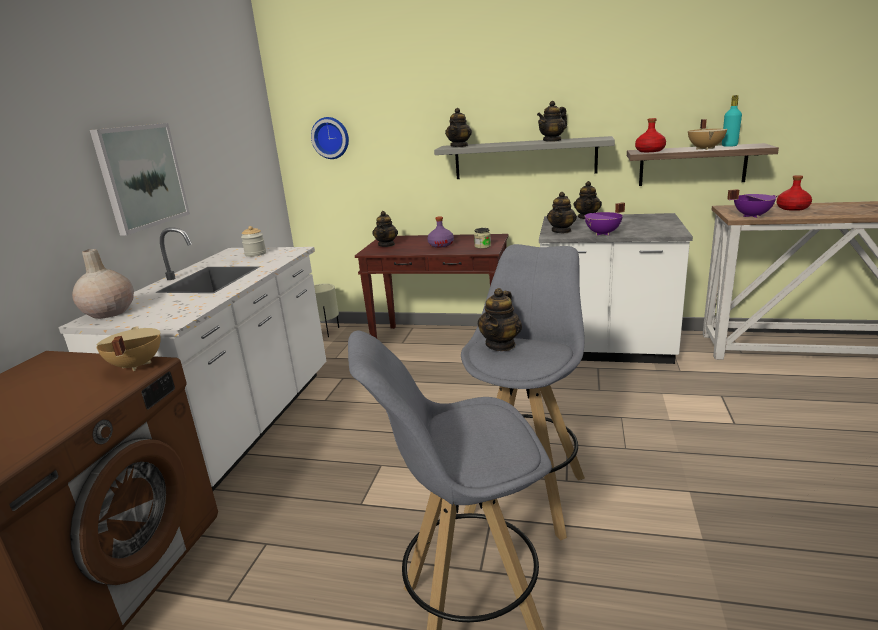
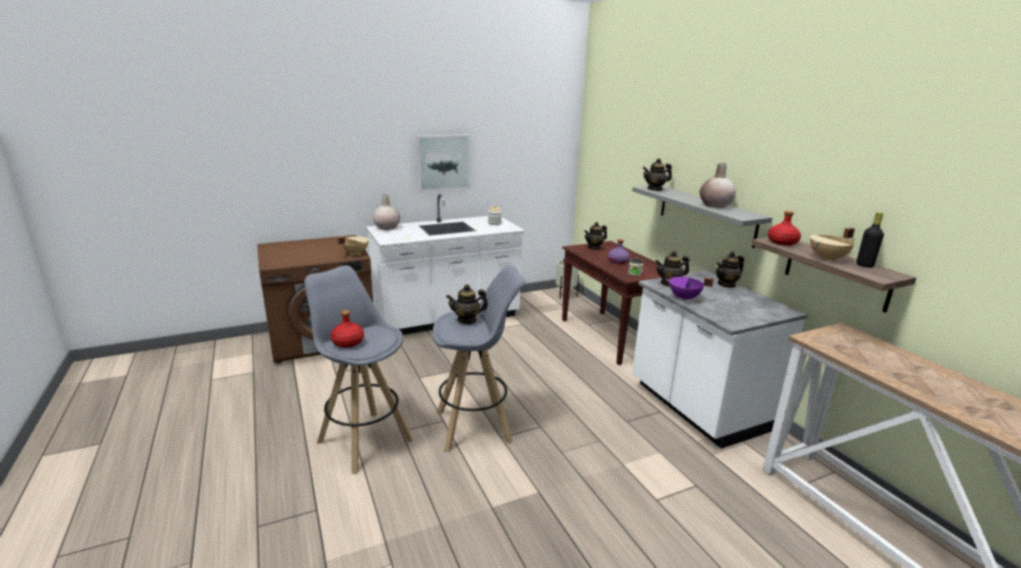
camera: 50 degrees right, 0 degrees up
(331, 138) = (603, 158): wall clock -> none
(552, 140) = (715, 205): teapot -> beige vase
(729, 146) = (864, 265): turquoise bottle -> black bottle
(751, 216) = (824, 343): purple cooking pot -> none
(792, 208) = (898, 360): red bottle -> red bottle (348, 342)

